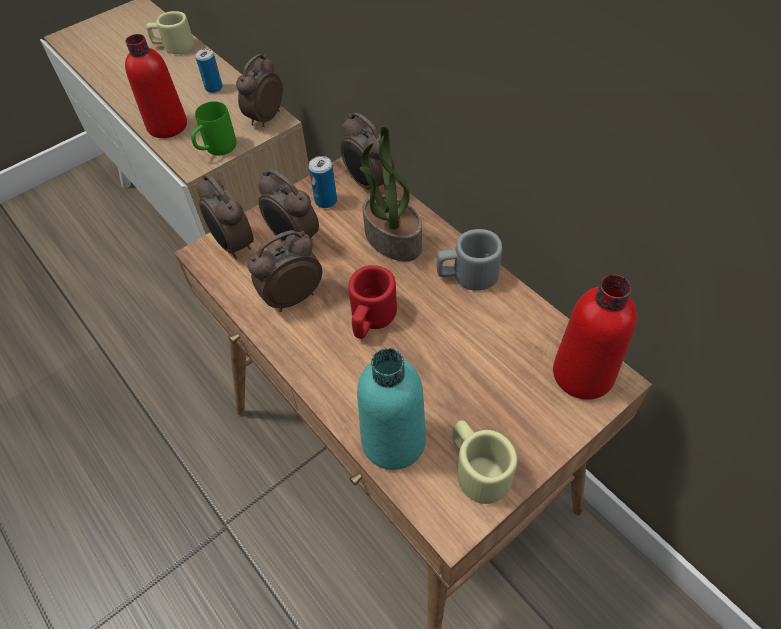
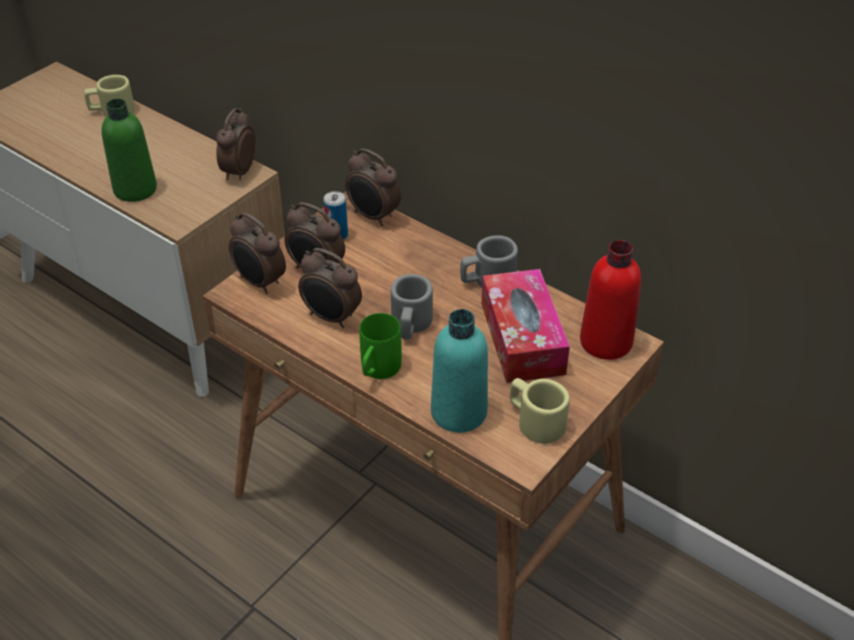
camera: 15 degrees left, 10 degrees down
(167, 126) = (135, 189): red bottle -> green bottle
(214, 88) = (172, 148): can -> none
(216, 150) = (197, 207): green mug -> green mug (377, 371)
(291, 297) = (331, 317): alarm clock -> alarm clock turned 105 degrees counterclockwise
(370, 318) = (410, 325): red mug -> grey mug
(391, 239) = (410, 260): potted plant -> none
(488, 354) = (522, 338): none -> tissue box

